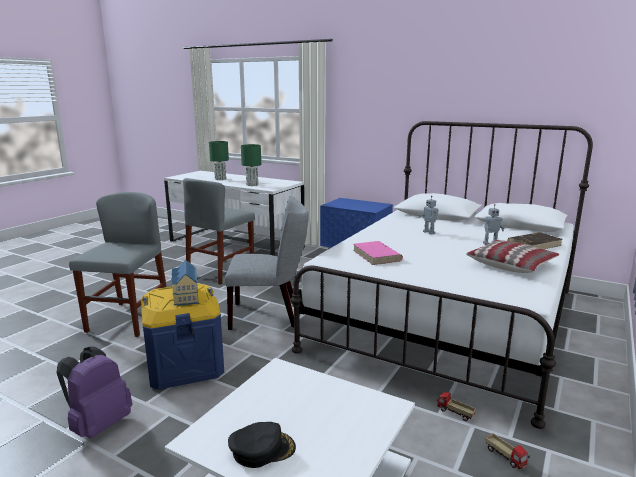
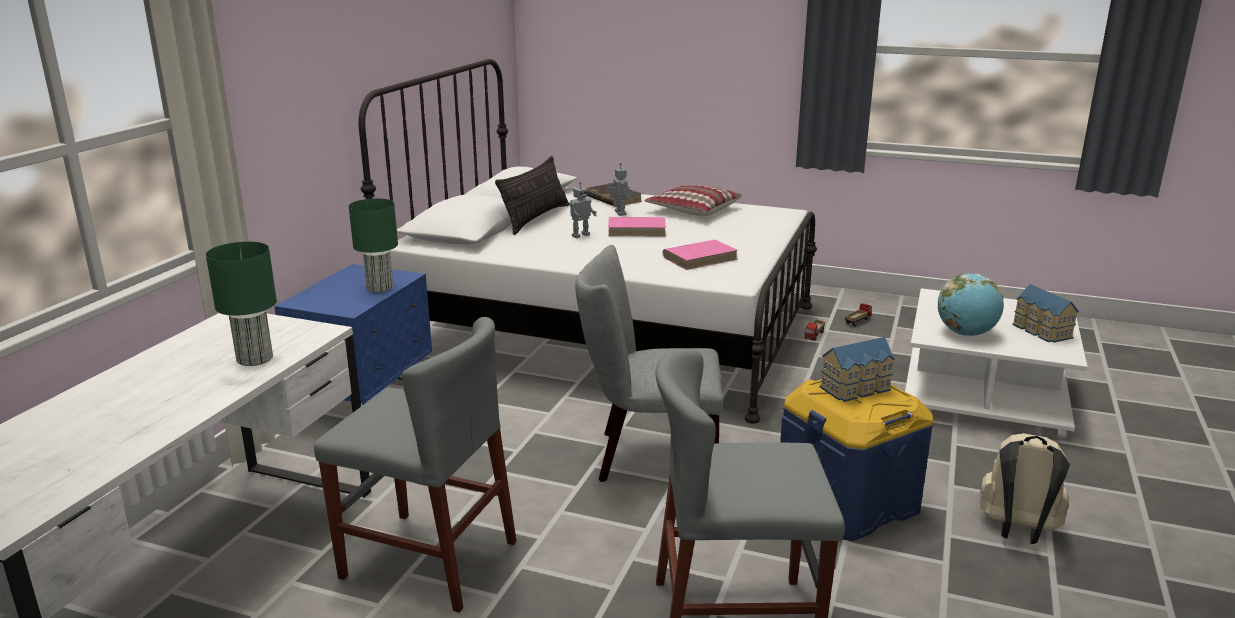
camera: 100 degrees left, 5 degrees up
(98, 425) = (1017, 531): purple backpack -> beige backpack
(220, 179) = (123, 420): green table lamp -> green table lamp (380, 288)
(262, 449) = (1040, 331): black cap -> toy house
(269, 315) = (649, 457): grey chair -> grey chair turned 75 degrees counterclockwise
(278, 392) = (966, 333): none -> globe
(445, 245) = (637, 230): none -> pink book
(467, 225) = (536, 218): none -> pillow

